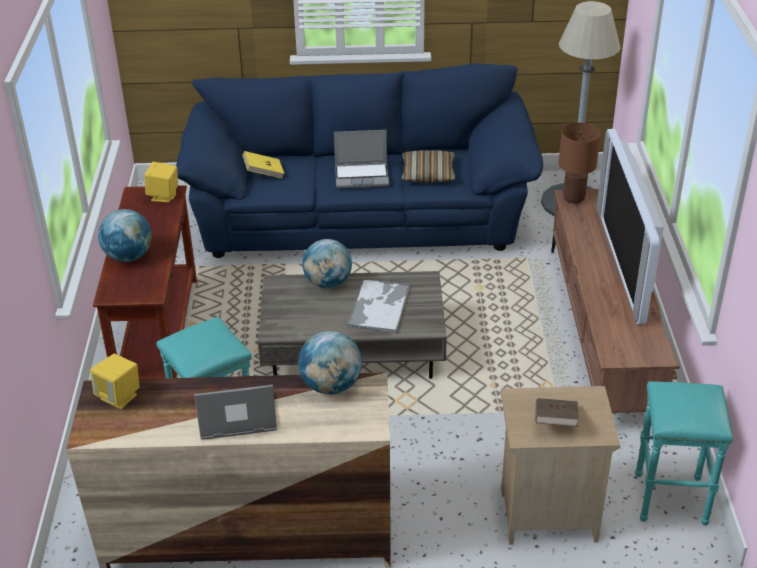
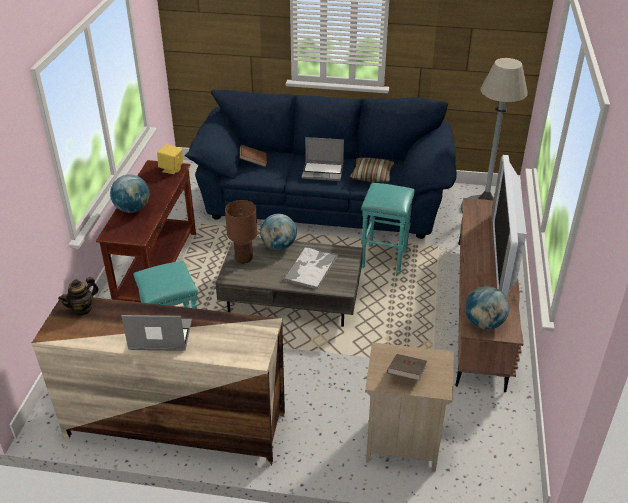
camera: 10 degrees right, 0 degrees up
(119, 397) = (82, 309): yellow speaker -> teapot
(264, 173) = (253, 162): yellow book -> brown book
(331, 386) = (237, 322): globe -> globe (483, 323)
(573, 199) = (475, 206): brown table lamp -> brown table lamp (244, 259)
(669, 497) = (500, 444): turquoise stool -> turquoise stool (383, 258)

